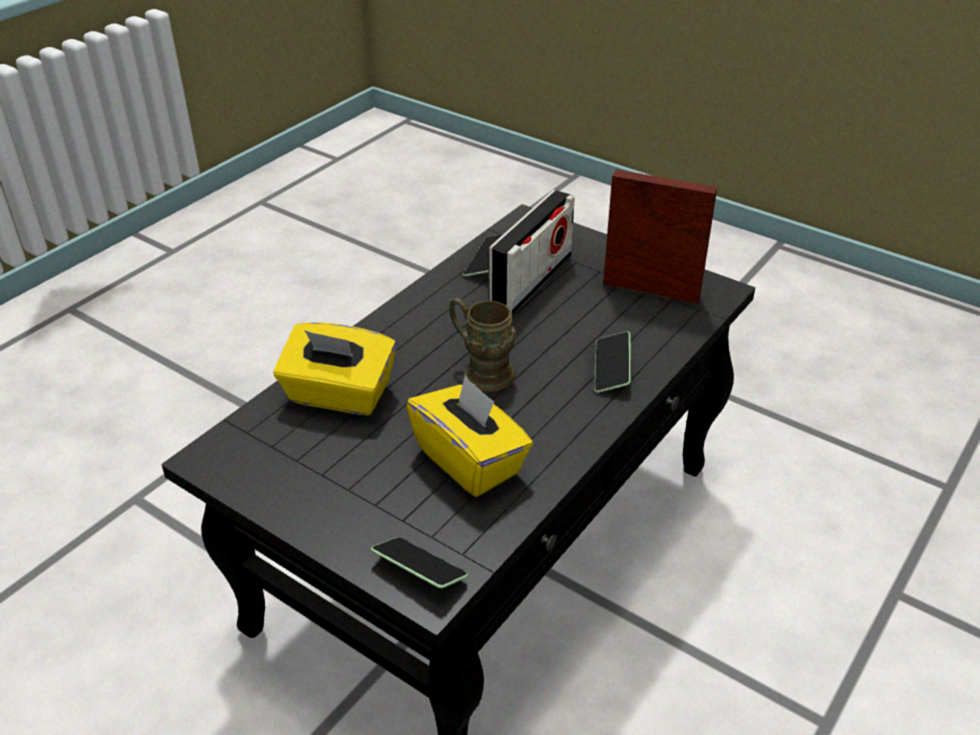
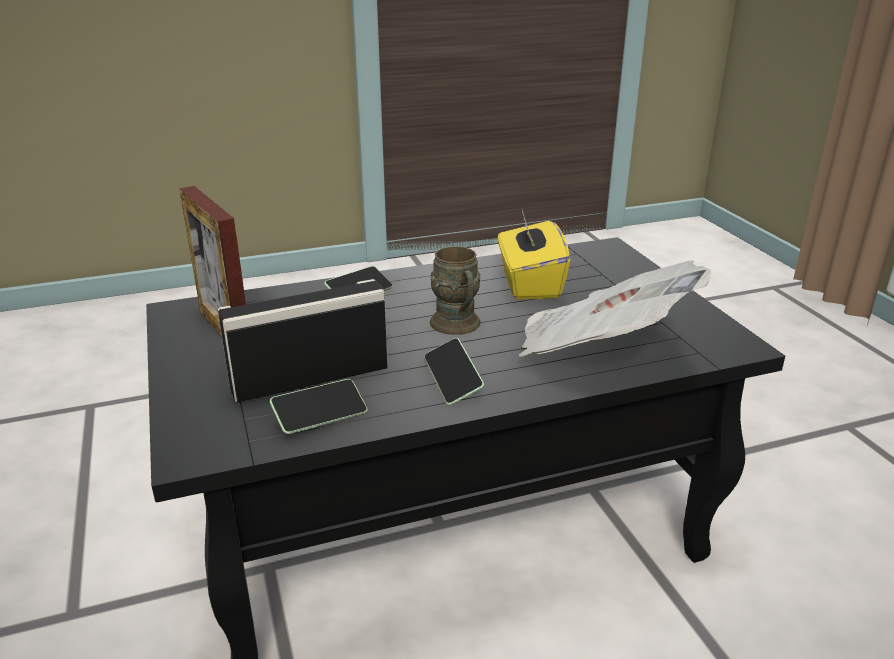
camera: 145 degrees left, 10 degrees down
(339, 395) = (599, 350): yellow tissue box -> newspaper
(419, 571) = (609, 254): phone -> phone (452, 381)

